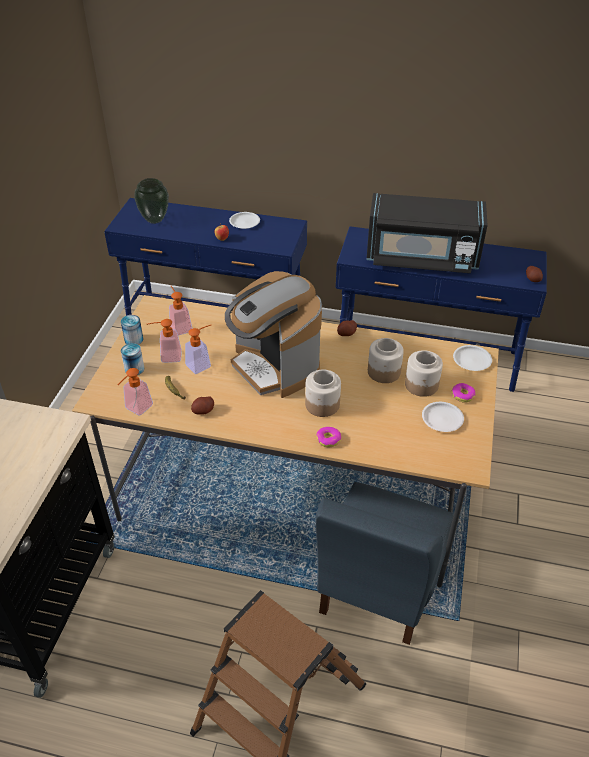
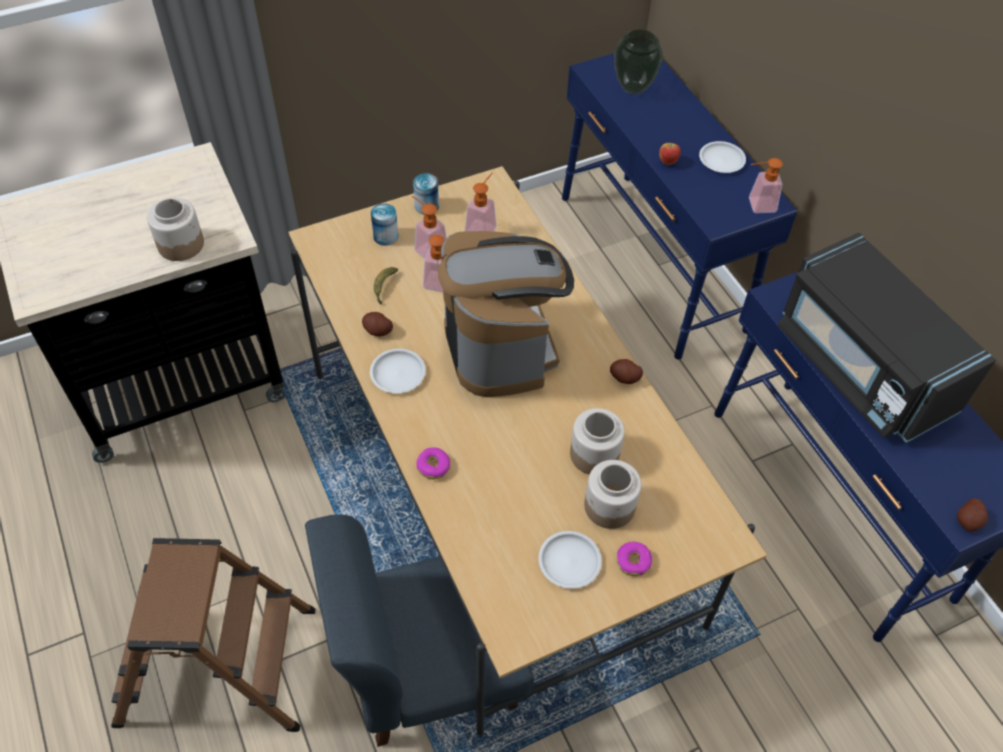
camera: 50 degrees right, 10 degrees up
(136, 409) = (331, 277): soap dispenser -> soap dispenser (756, 205)
(275, 367) = (501, 347): coffee machine -> coffee machine turned 150 degrees clockwise
(322, 404) = (482, 427): jar -> jar (181, 244)
(471, 360) = (709, 536): white plate -> white plate (397, 373)

